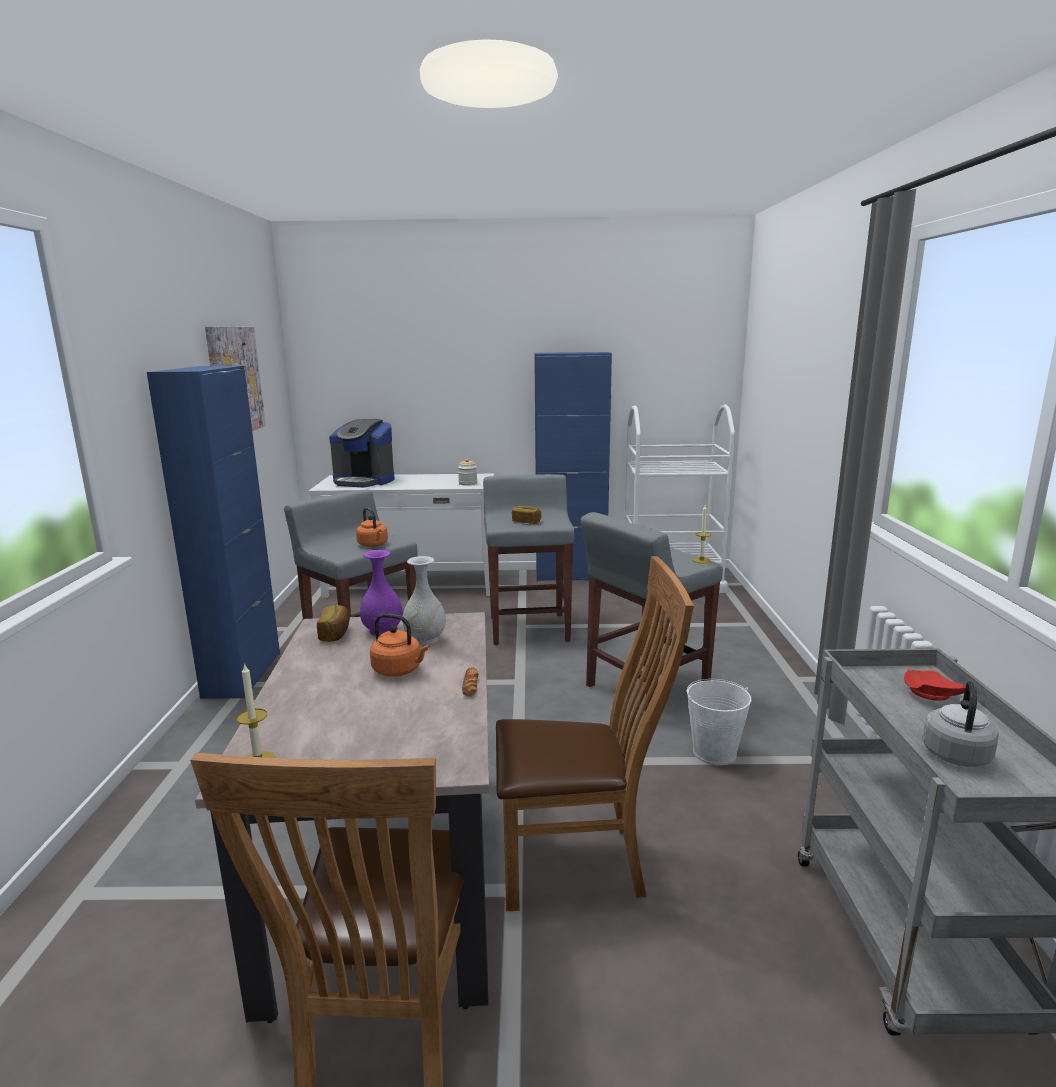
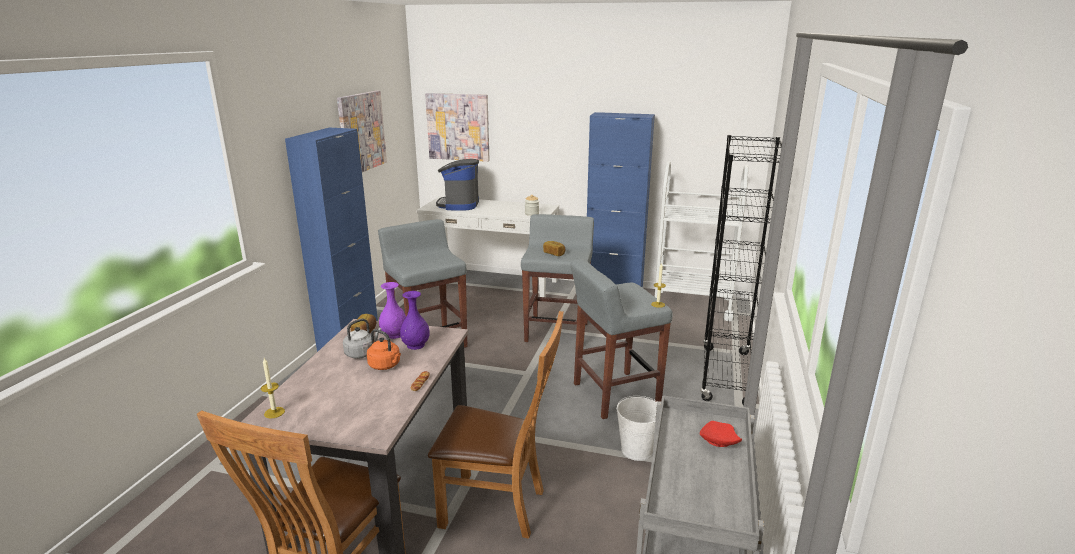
camera: 15 degrees right, 5 degrees up
(352, 381) = (458, 127): none -> picture
(364, 481) = (459, 205): coffee machine -> coffee machine turned 60 degrees clockwise
(373, 545) = (434, 263): orange kettle -> none
(425, 639) = (416, 345): white vase -> purple vase
(760, 651) = (726, 376): none -> black bookcase
(956, 753) = (690, 485): grey kettle -> grey kettle (362, 353)

